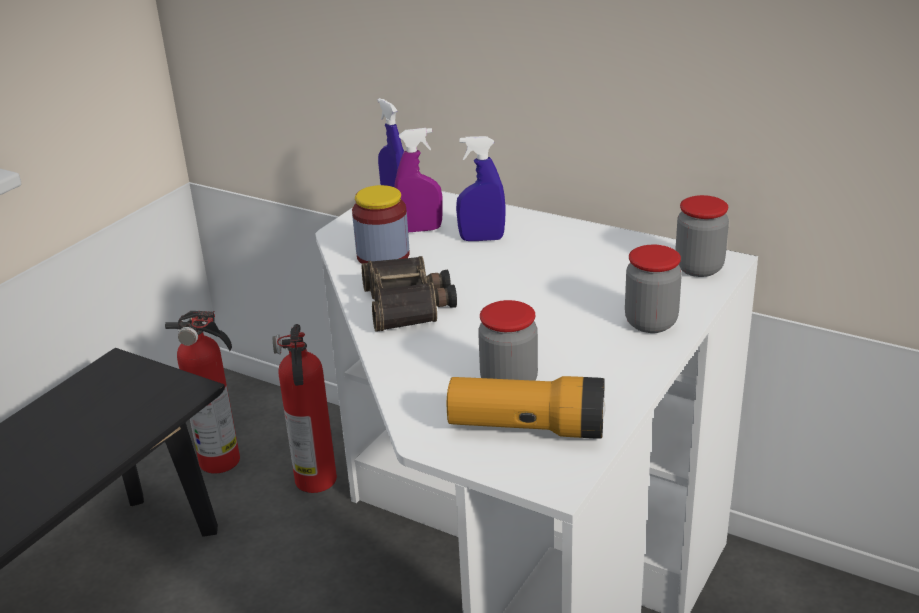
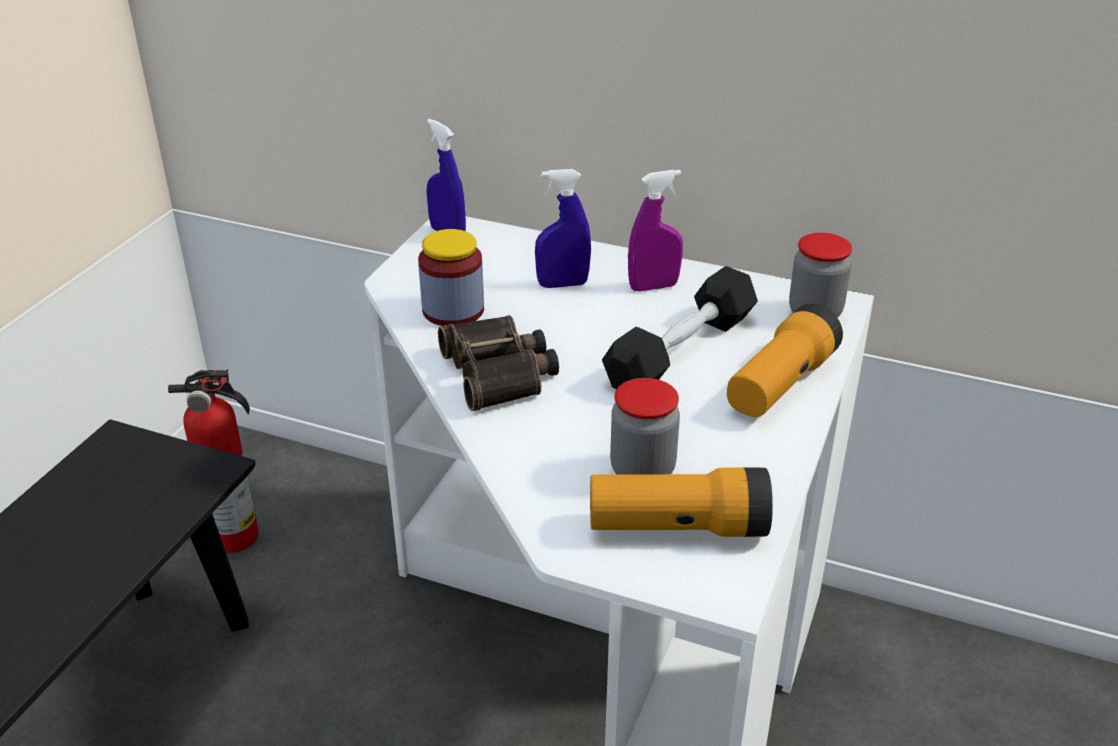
camera: 10 degrees left, 5 degrees up
(315, 481) = (353, 554): fire extinguisher -> none
(420, 230) = (488, 274): purple spray bottle -> purple spray bottle (653, 287)
(570, 293) = (681, 351): none -> black dumbbell
(651, 323) = (780, 384): jar -> flashlight

